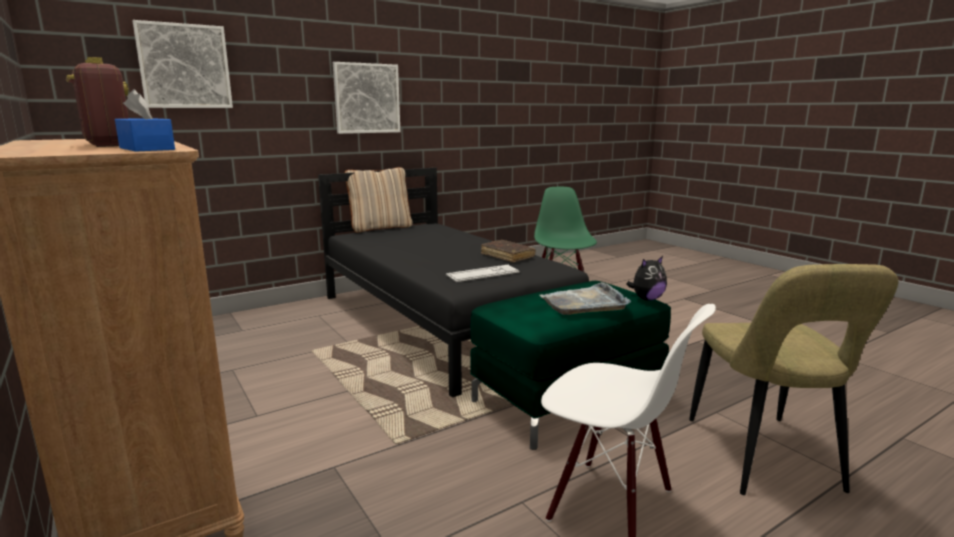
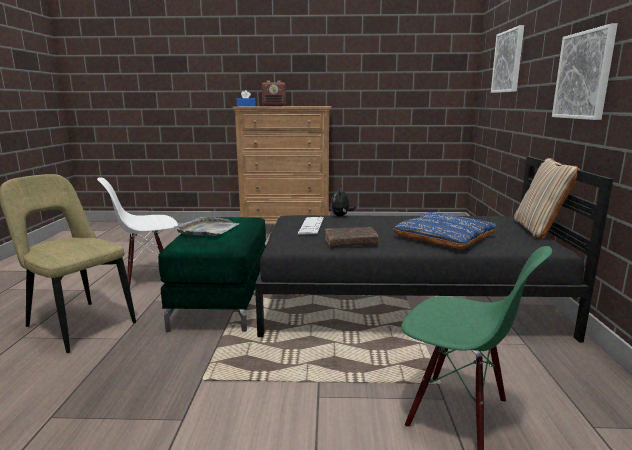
camera: 125 degrees right, 0 degrees up
(443, 241) = (444, 237): none -> blue pillow
(646, 299) = (177, 247): plush toy -> plush toy (341, 216)

